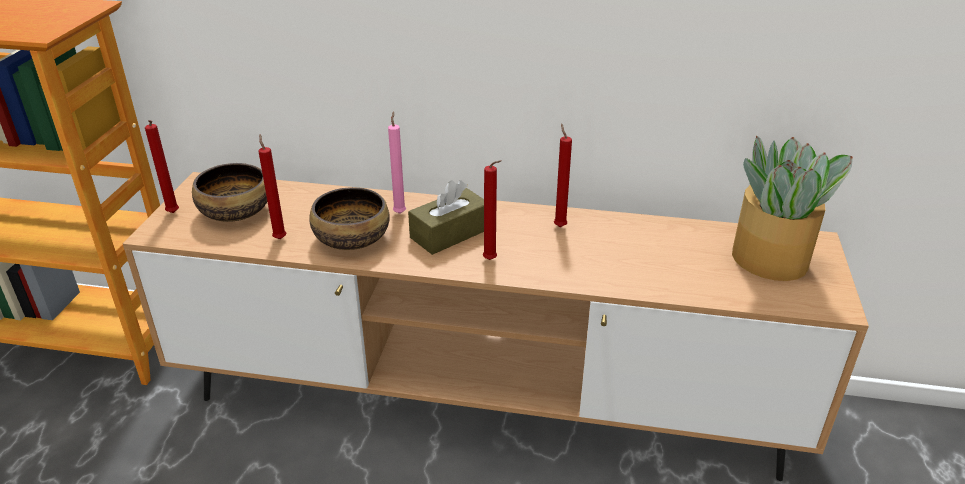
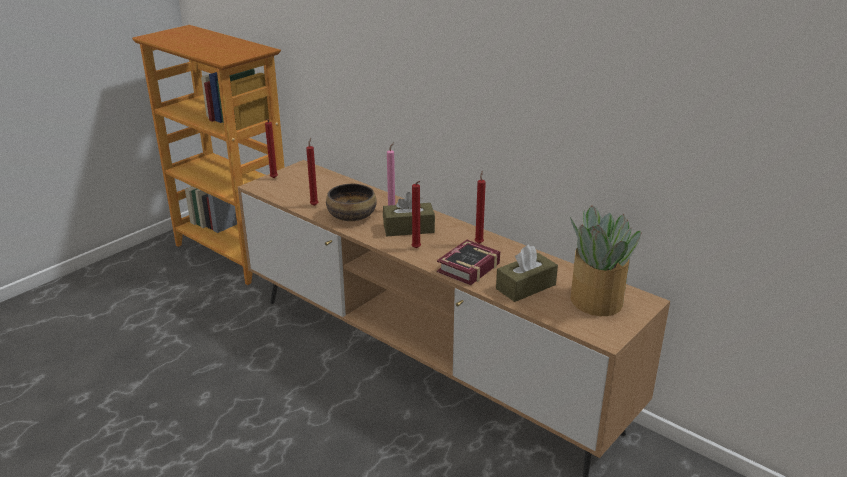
camera: 30 degrees right, 5 degrees down
(235, 211) = (305, 185): bowl -> none
(582, 268) = (465, 268): none -> book
(678, 269) = (526, 287): none -> brown tissue box

